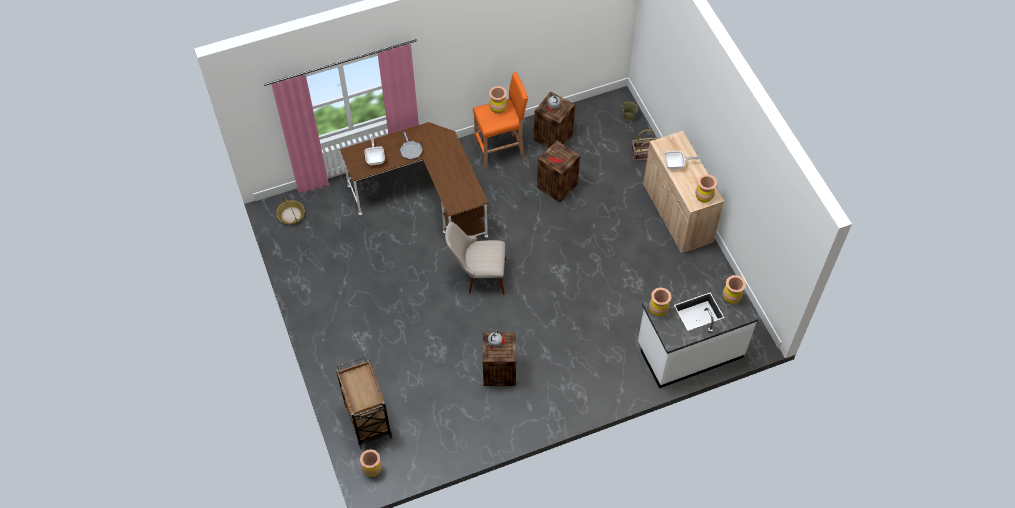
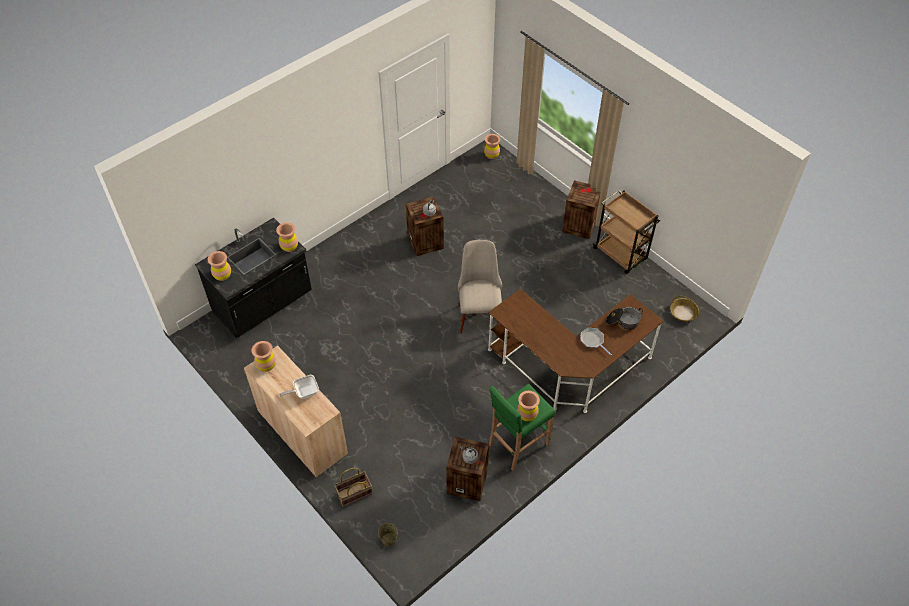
camera: 160 degrees right, 5 degrees down
(367, 419) = (513, 182): brown cart -> brown cart (621, 254)
(375, 158) = (623, 321): frying pan -> cooking pot
(478, 275) = (479, 311): beige chair -> beige chair turned 75 degrees counterclockwise
(500, 151) = (517, 445): orange stool -> green stool
(557, 186) = (439, 423): crate -> crate (578, 225)
(689, 350) = (263, 304): white counter -> black counter

